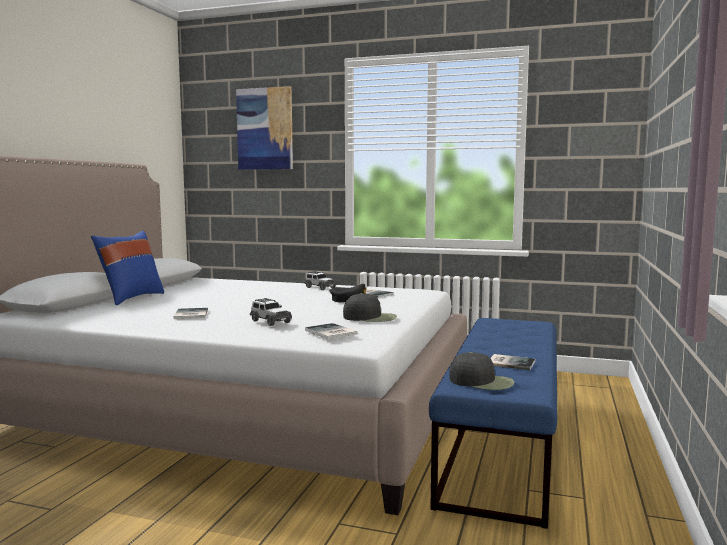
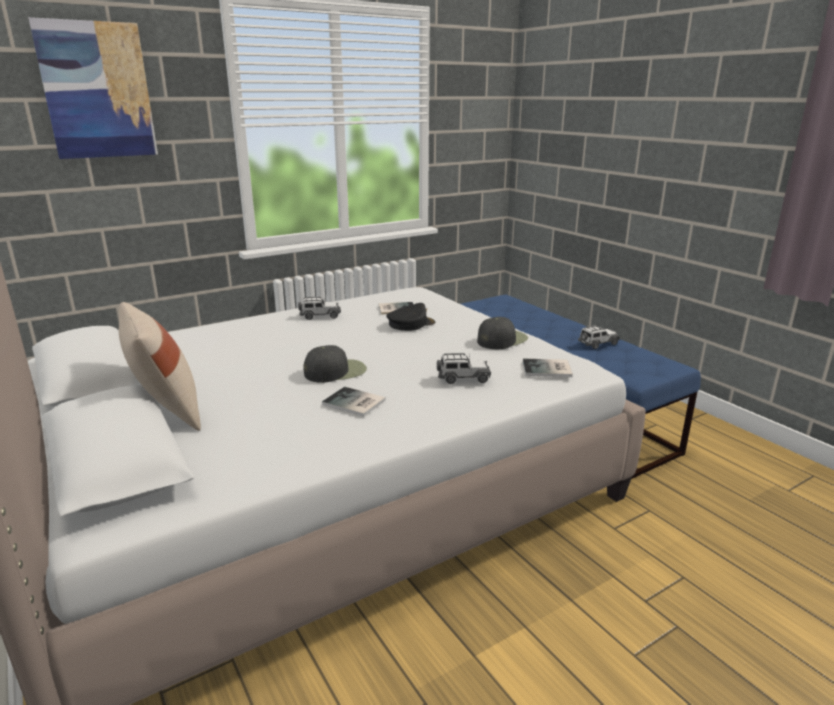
camera: 50 degrees left, 15 degrees up
(131, 298) = (166, 412): blue pillow -> beige pillow
(482, 381) = (634, 368): black cap -> black cap (335, 371)
(510, 362) = (597, 344): book -> toy car

